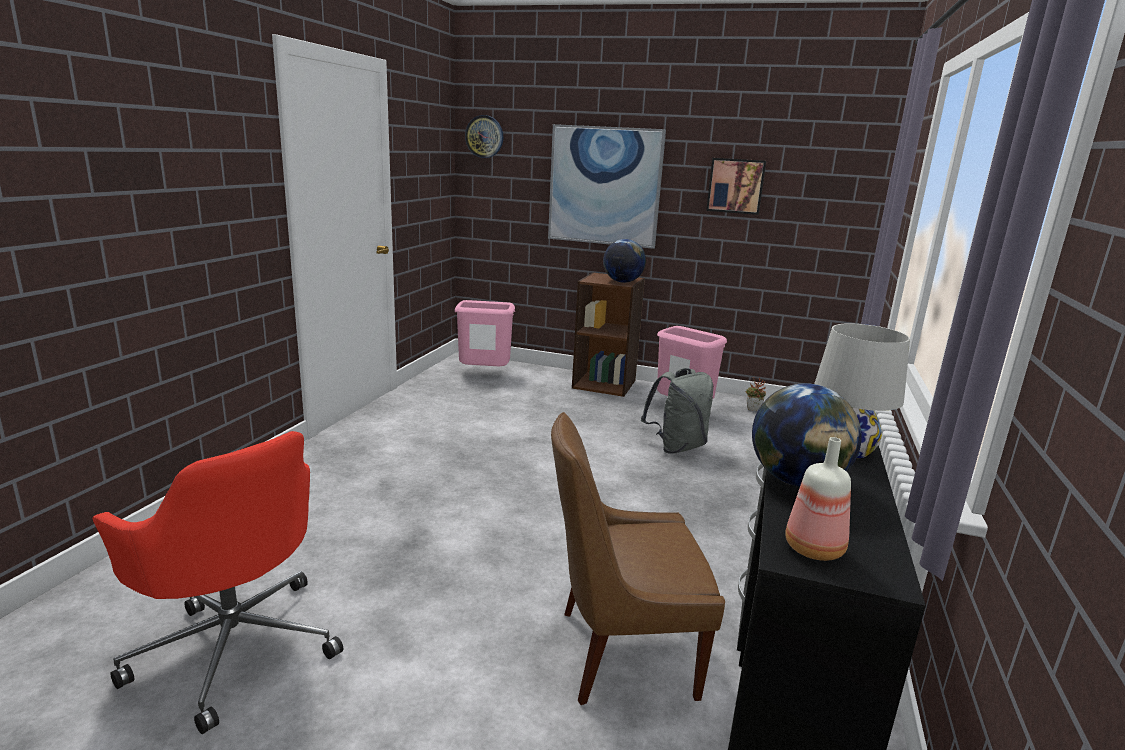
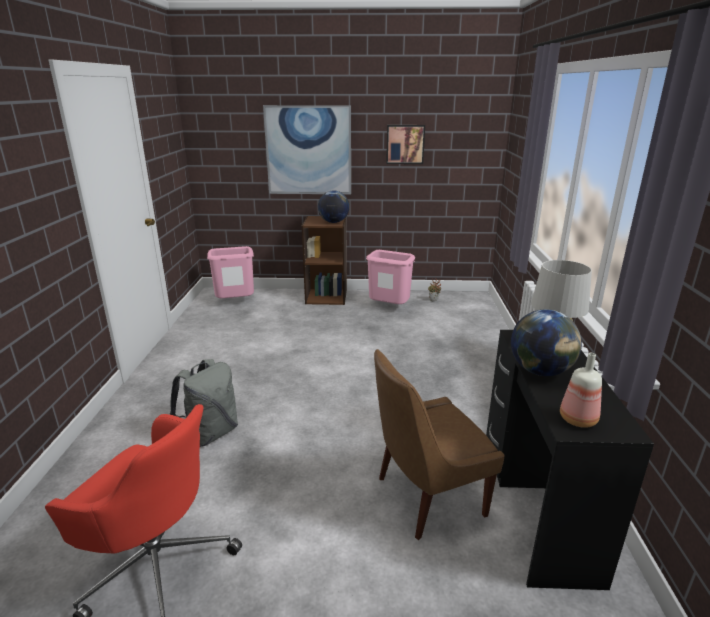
camera: 15 degrees left, 5 degrees up
(484, 136) = (207, 117): wall clock -> none
(677, 447) = (396, 338): grey backpack -> grey backpack (210, 433)

